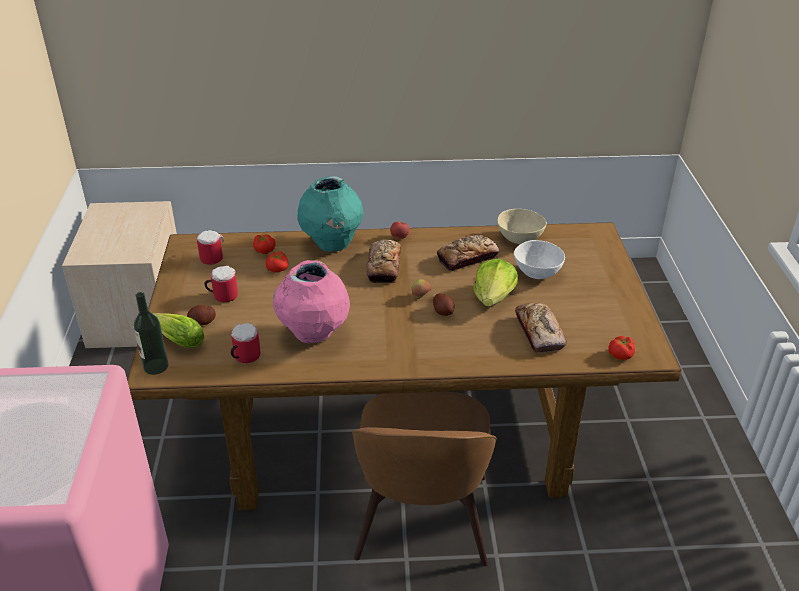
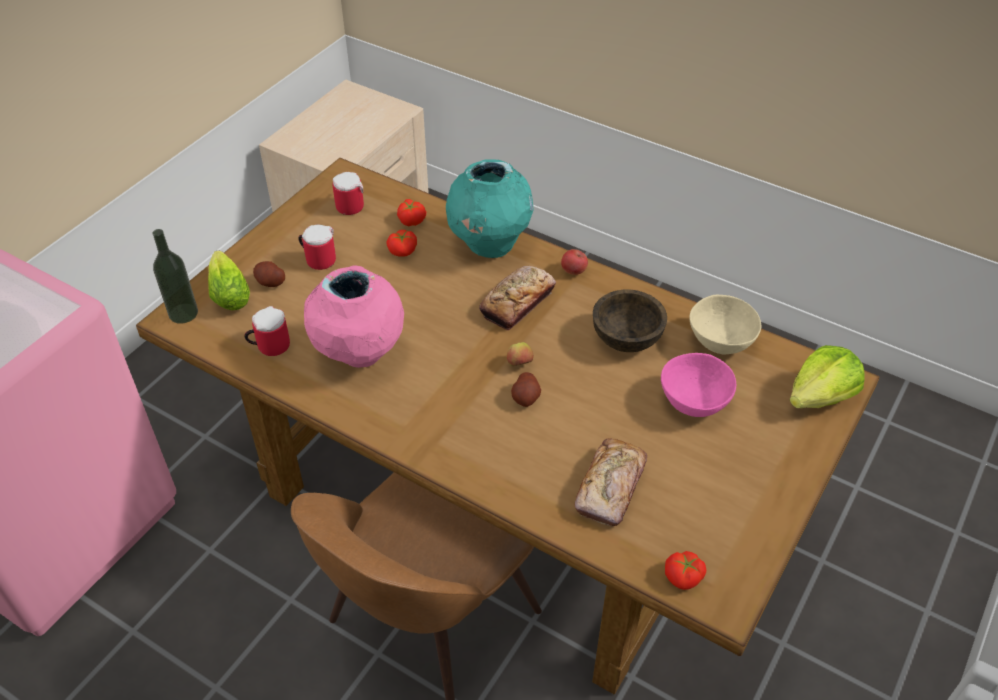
camera: 35 degrees right, 10 degrees up
(467, 258) = (626, 338): bread -> brown bowl
(493, 297) = (604, 409): lettuce -> lettuce (821, 396)
(537, 274) = (692, 403): white bowl -> pink bowl

